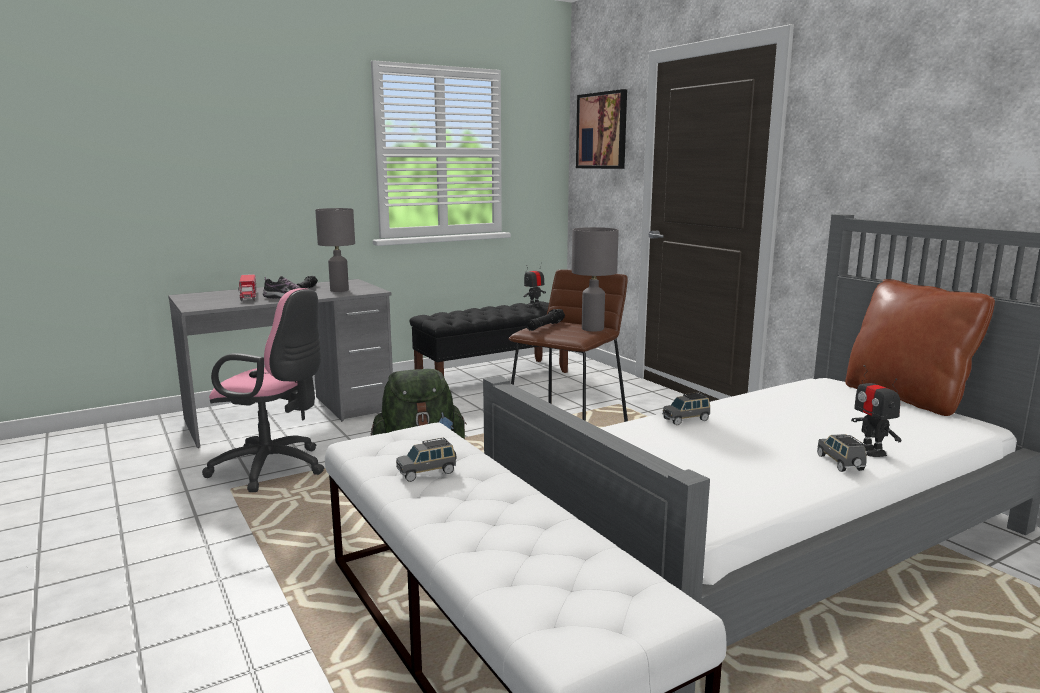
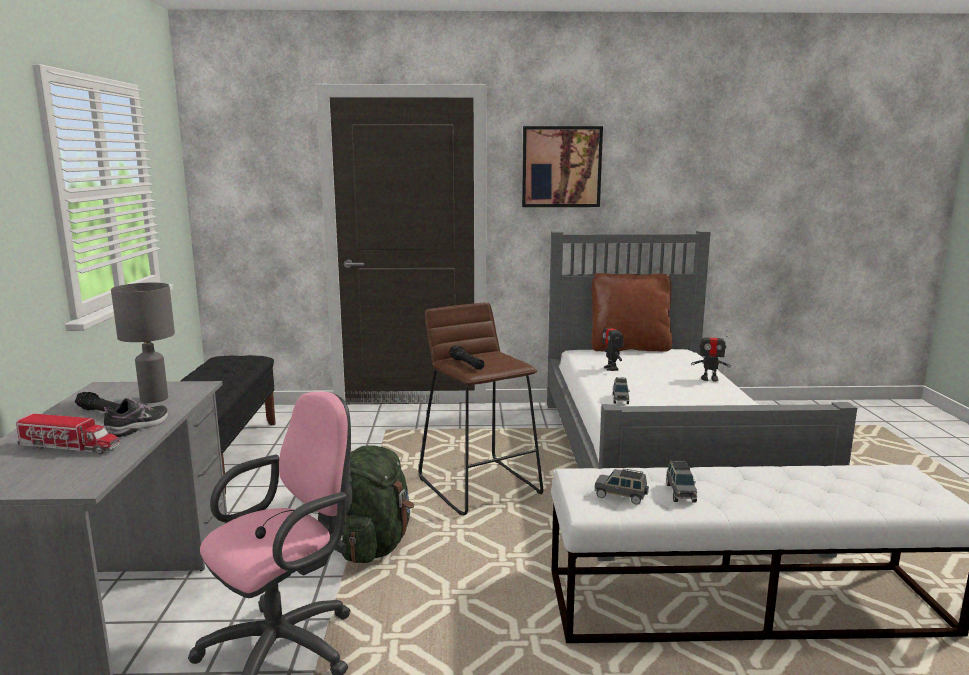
camera: 60 degrees left, 0 degrees up
(534, 305) = (233, 362): toy robot -> toy robot (611, 368)
(592, 329) = (496, 355): grey table lamp -> none
(602, 131) = (248, 160): picture -> picture (561, 167)
(840, 463) = (722, 389): grey toy car -> grey toy car (621, 496)

